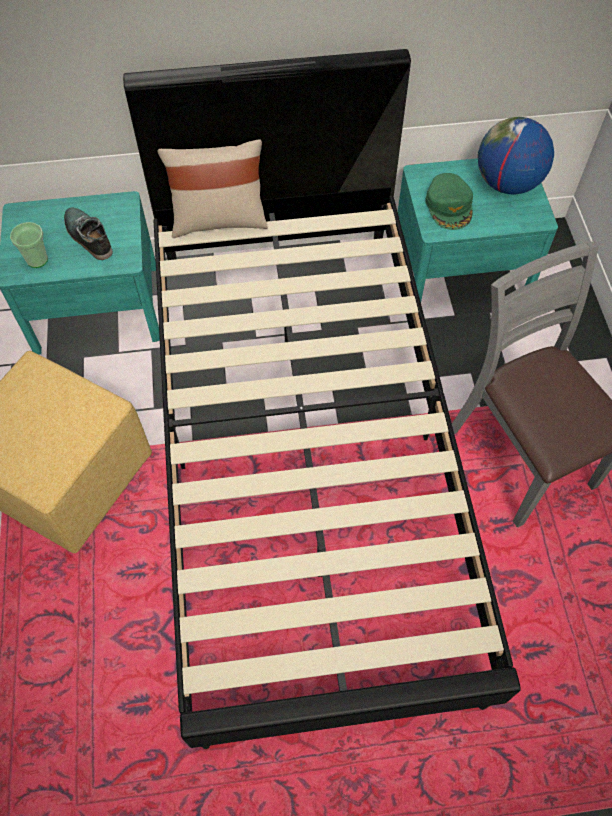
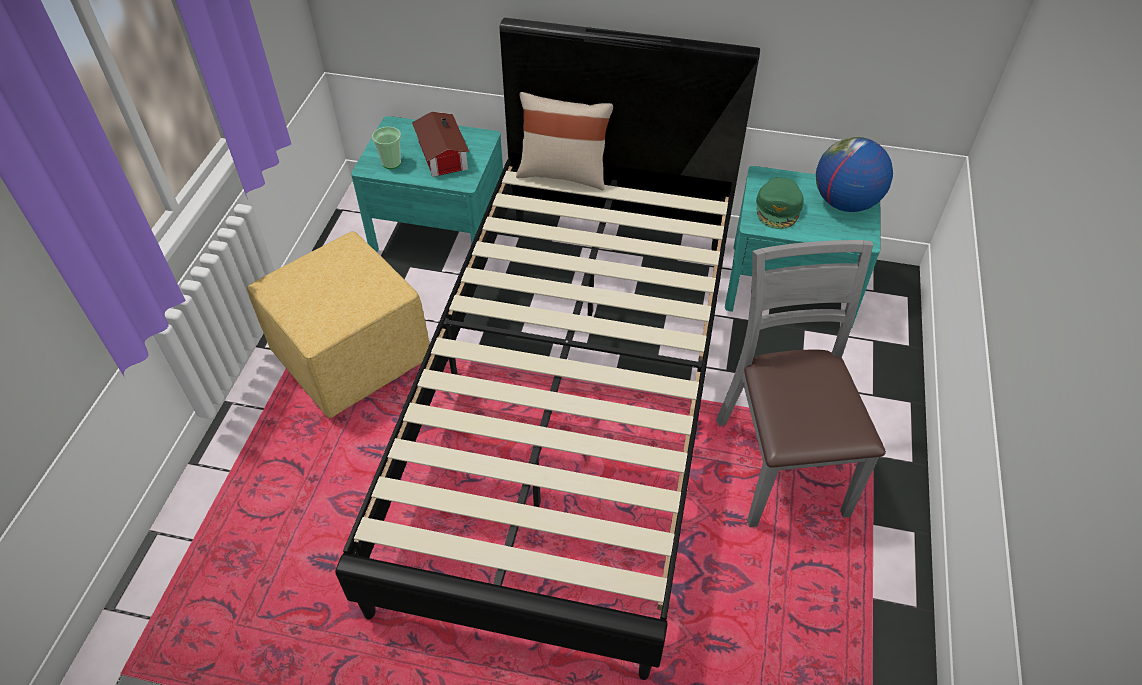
camera: 20 degrees right, 10 degrees down
(88, 237) = (441, 156): shoe -> toy house

